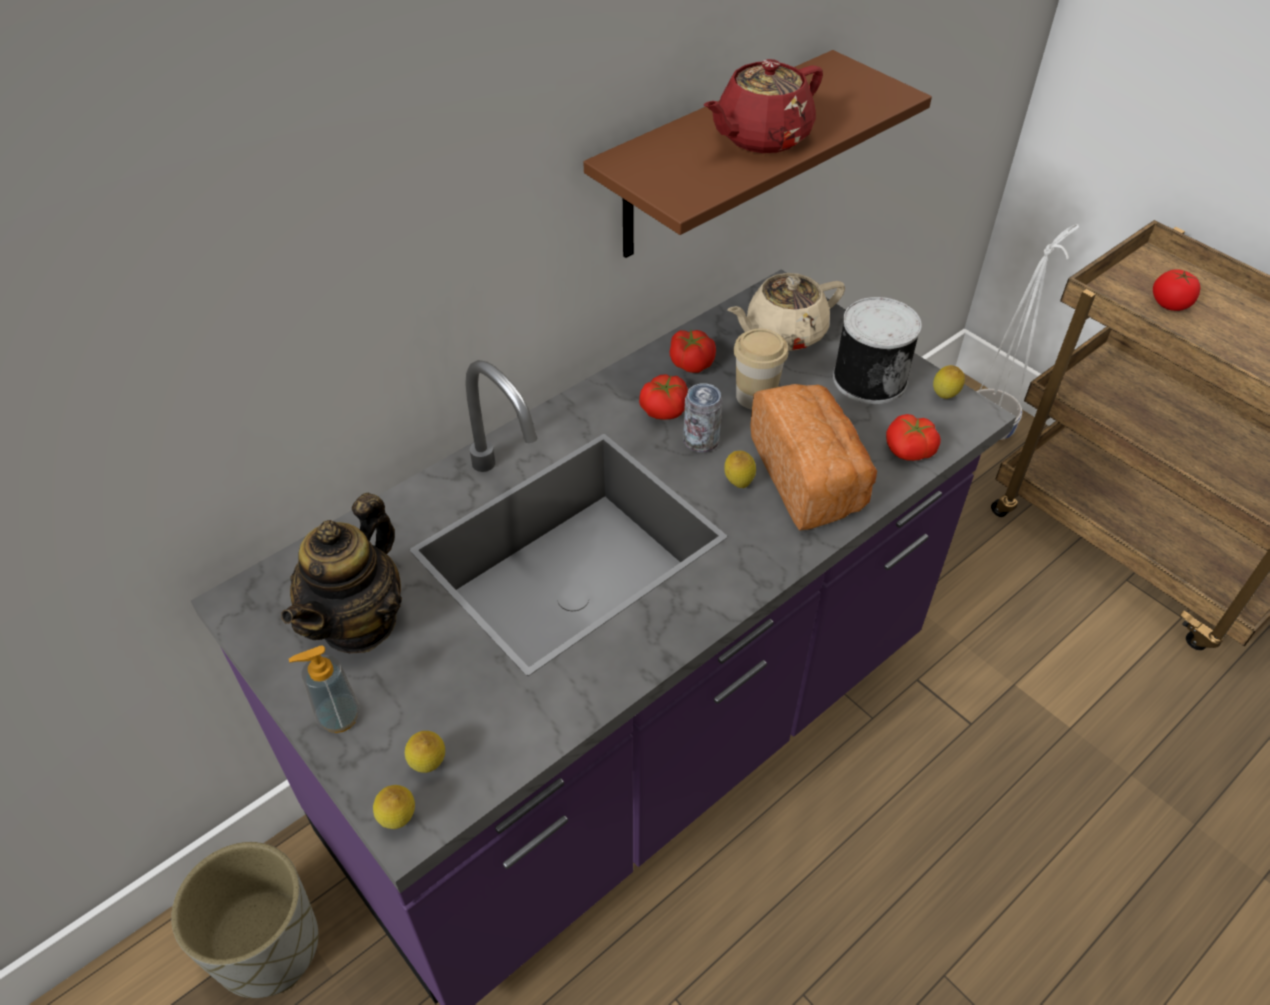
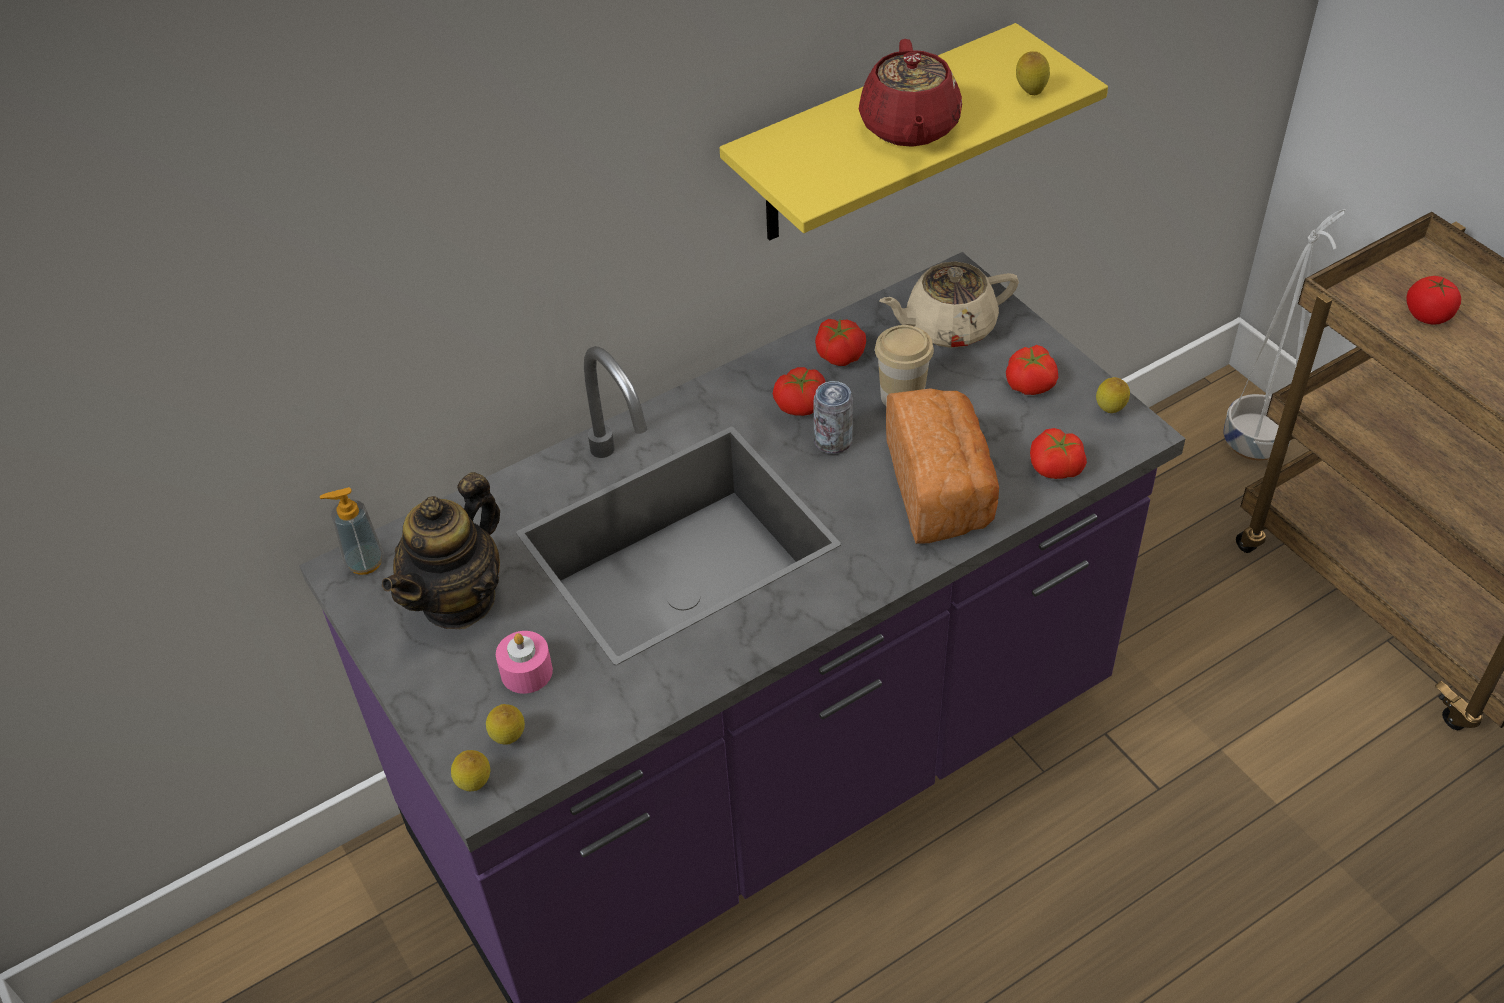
camera: 10 degrees right, 0 degrees up
(267, 946) = (349, 942): grey planter -> none
(339, 717) = (429, 687): soap dispenser -> soap dispenser (365, 562)
(438, 691) = (526, 672): none -> pink candle
(713, 158) = (871, 138): brown shelf -> yellow shelf
(738, 484) = (863, 490): lemon -> lemon (1030, 92)
(761, 137) = (909, 128): red teapot -> red teapot turned 60 degrees counterclockwise
(868, 378) = (1031, 384): can -> tomato

